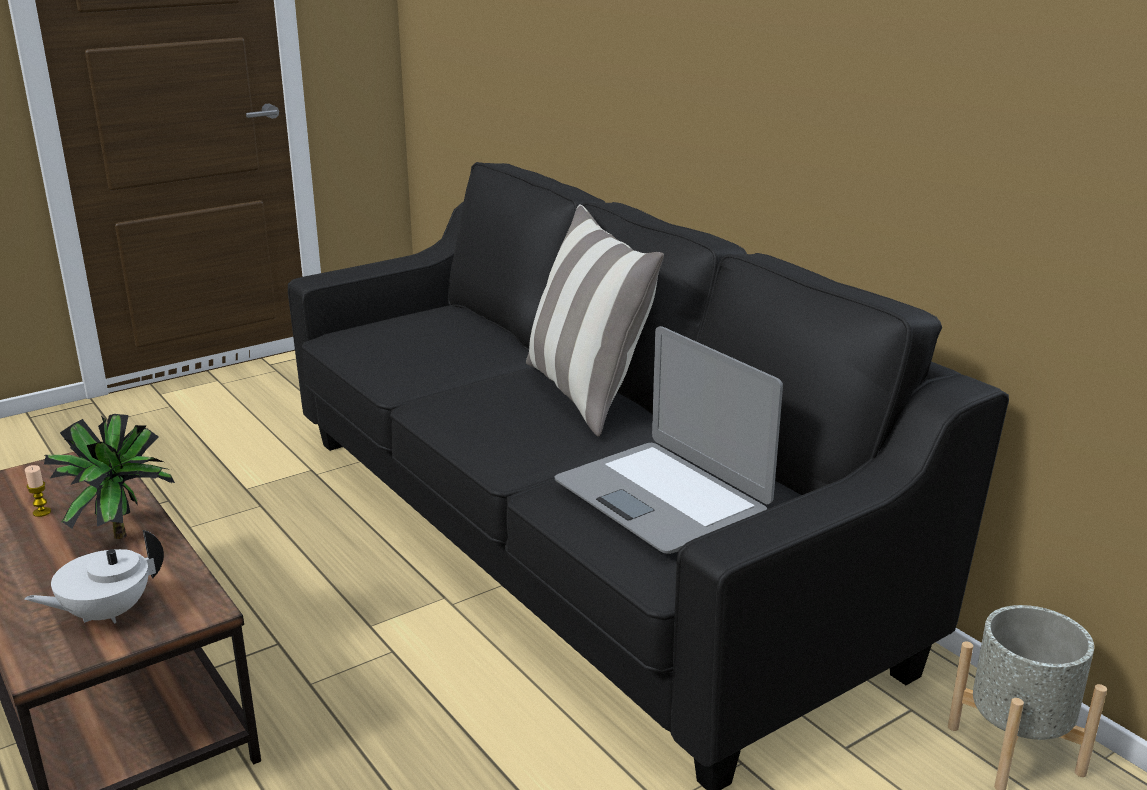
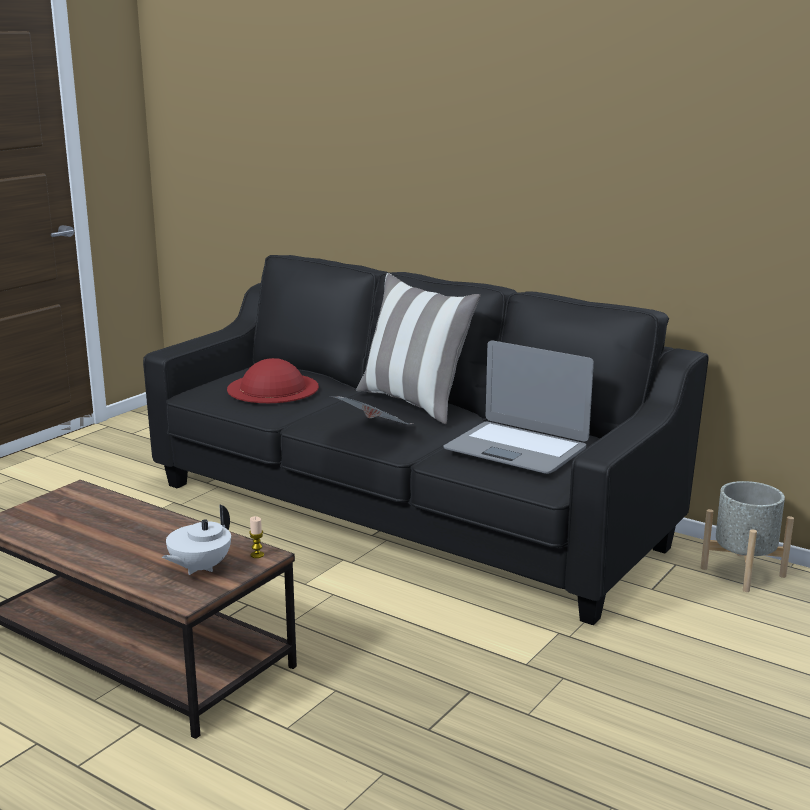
camera: 20 degrees left, 5 degrees down
(42, 512) = (79, 525): candle -> candle (257, 555)
(121, 532) = (154, 526): potted plant -> none
(429, 344) = (273, 388): none -> red hat
(490, 434) = (374, 432): none -> newspaper

